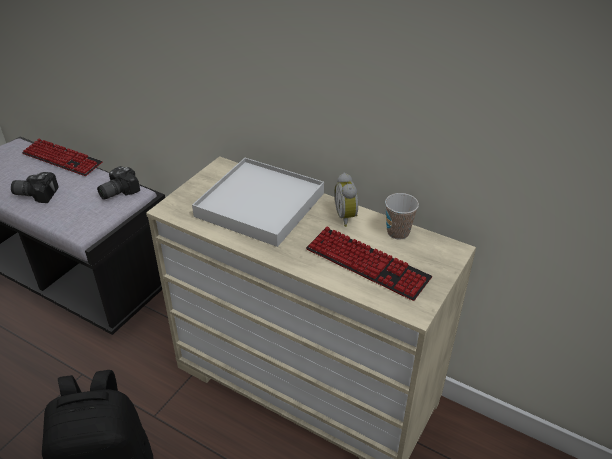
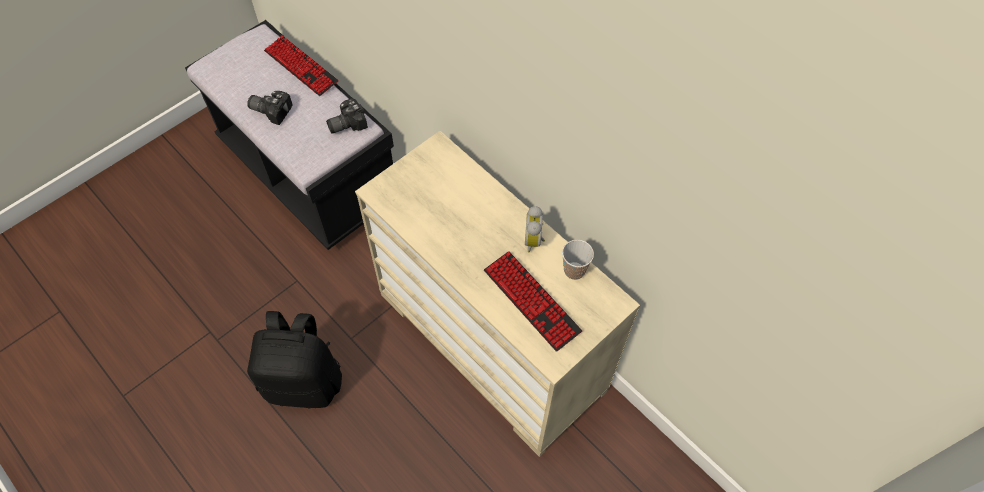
camera: 15 degrees right, 20 degrees up
(260, 205) = (459, 206): white tray -> none

